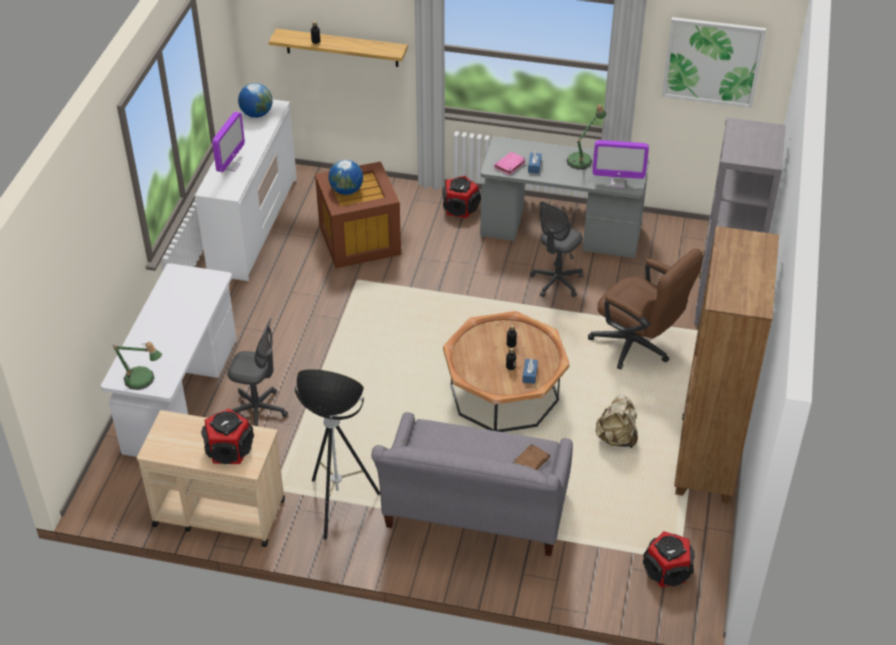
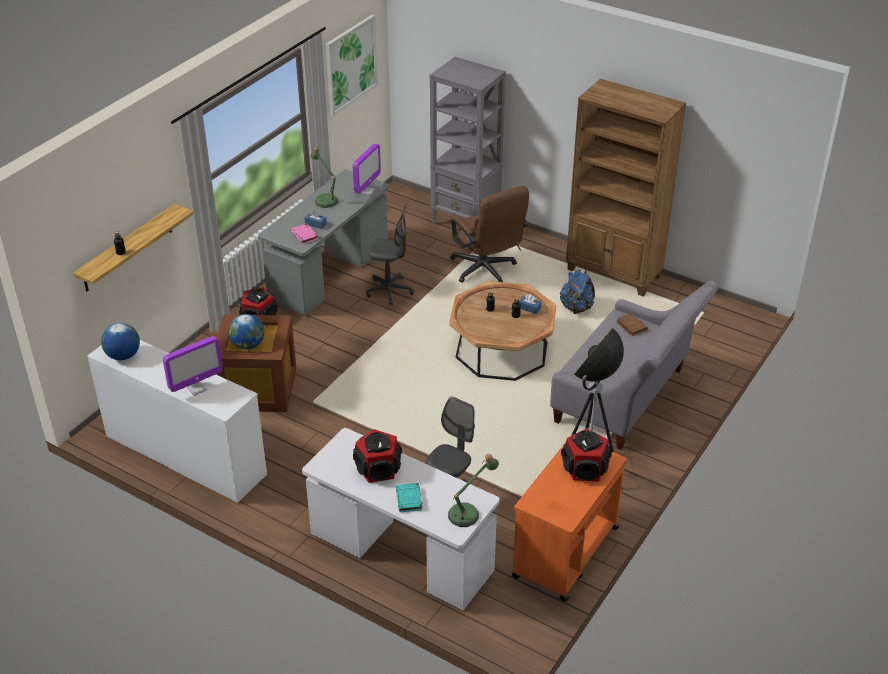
camera: 70 degrees left, 5 degrees down
(149, 339) = (409, 500): none -> turquoise book
(218, 512) = (565, 552): beige cart -> orange cart
(230, 166) = (196, 388): monitor -> monitor turned 105 degrees clockwise
(556, 282) = (389, 291): grey office chair -> grey office chair turned 45 degrees counterclockwise
(616, 438) = (576, 308): beige backpack -> blue backpack
(638, 346) = (486, 271): brown office chair -> brown office chair turned 90 degrees clockwise
(668, 571) = (711, 320): speaker -> speaker (378, 468)

